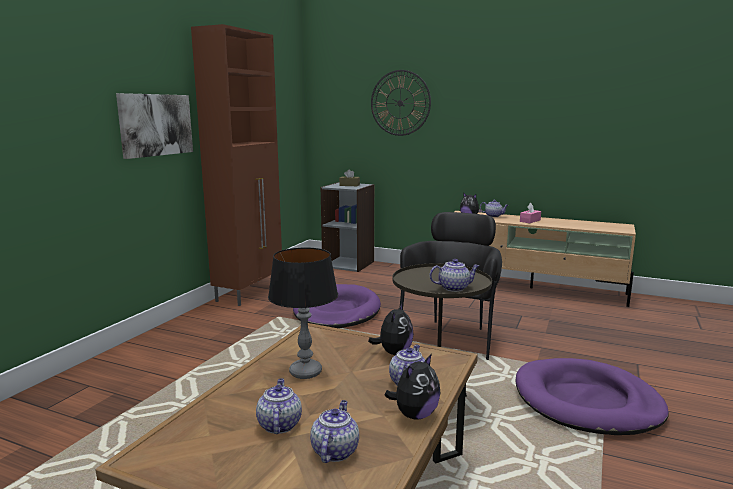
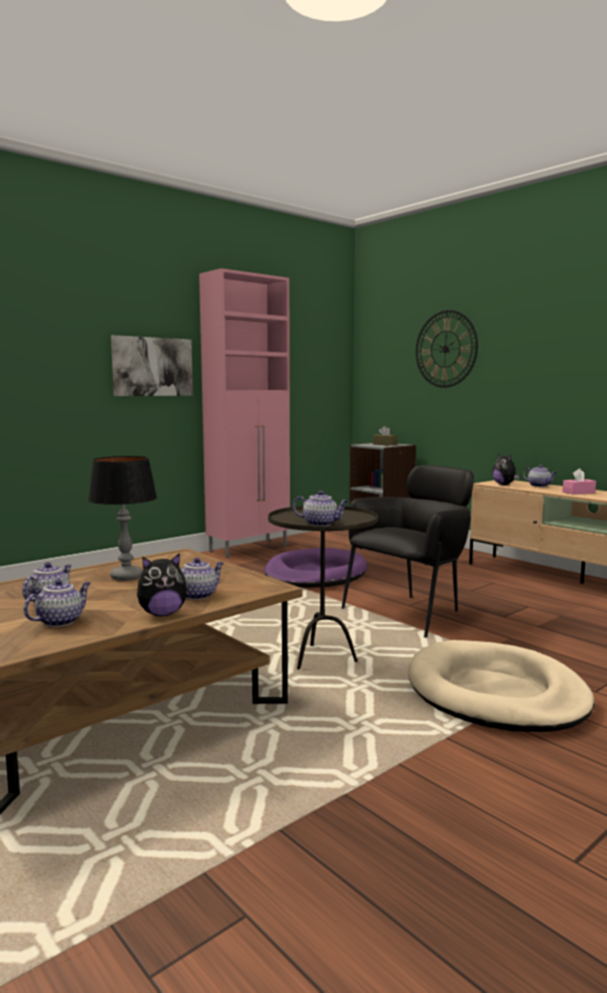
camera: 25 degrees right, 5 degrees down
(250, 292) = (250, 549): brown cabinet -> pink cabinet
(394, 352) = (224, 576): plush toy -> none
(587, 401) = (495, 693): purple dog bed -> beige dog bed

